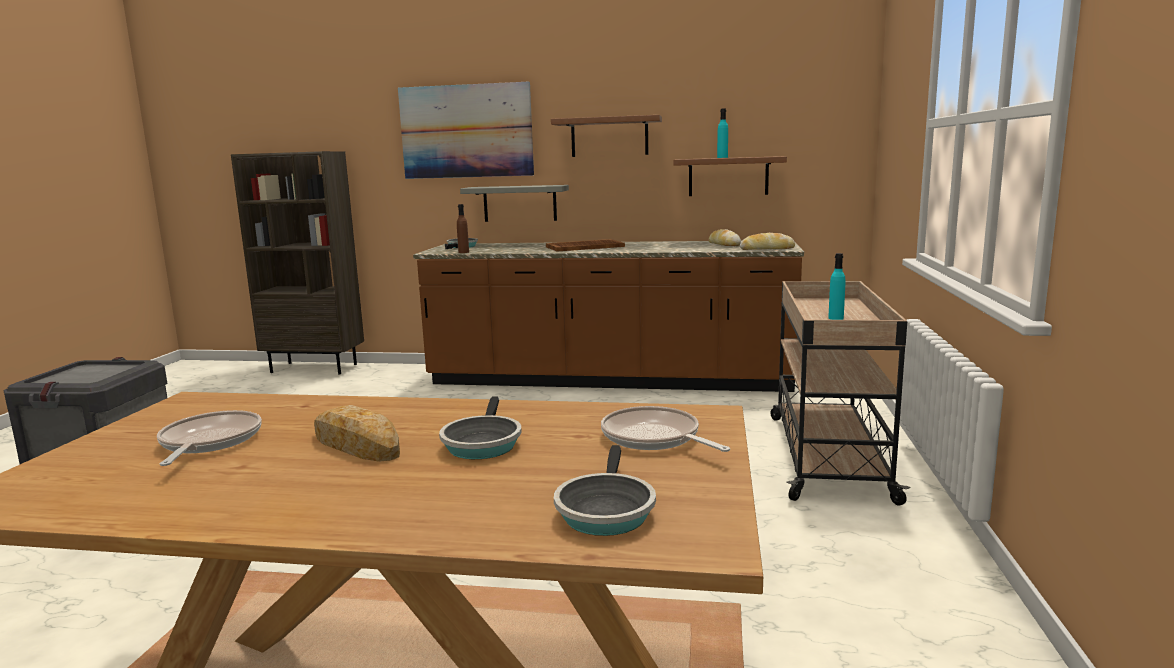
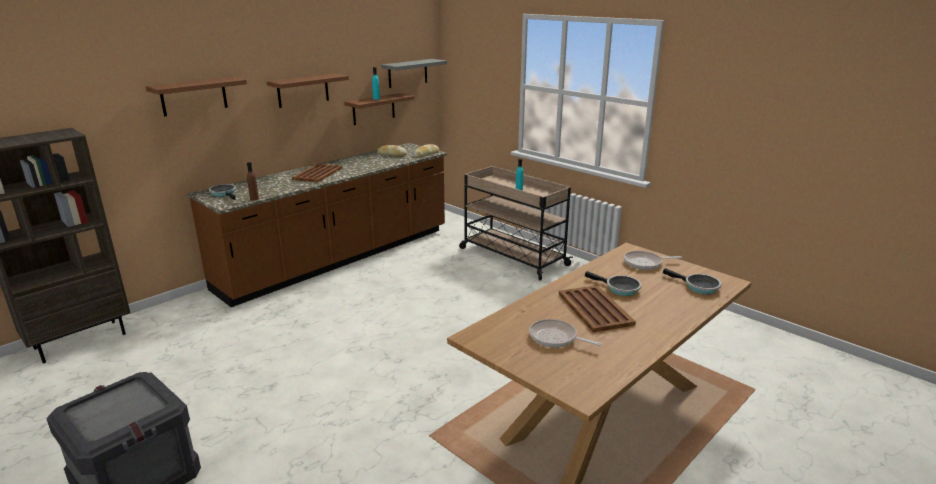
camera: 55 degrees left, 10 degrees up
(356, 444) = (595, 309): bread -> brown tray
(466, 131) = (194, 96): picture -> brown shelf
(520, 203) = (244, 148): grey shelf -> grey shelf (407, 73)

